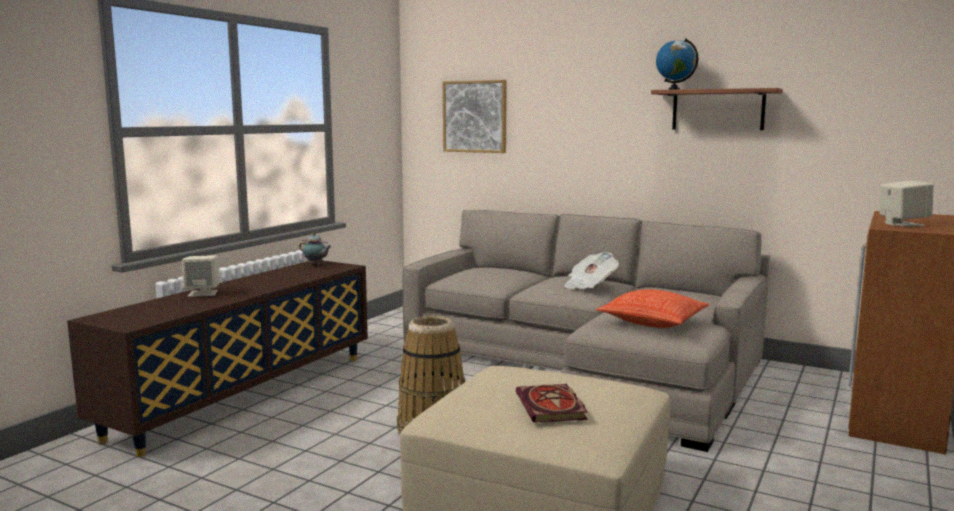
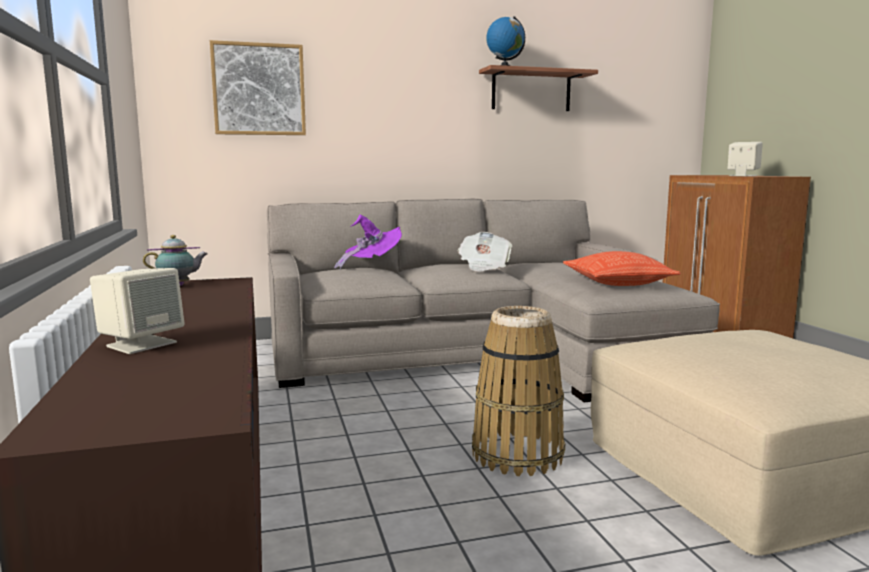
camera: 45 degrees left, 0 degrees up
(516, 269) = (371, 265): none -> purple hat
(552, 407) = (803, 358): book -> none

